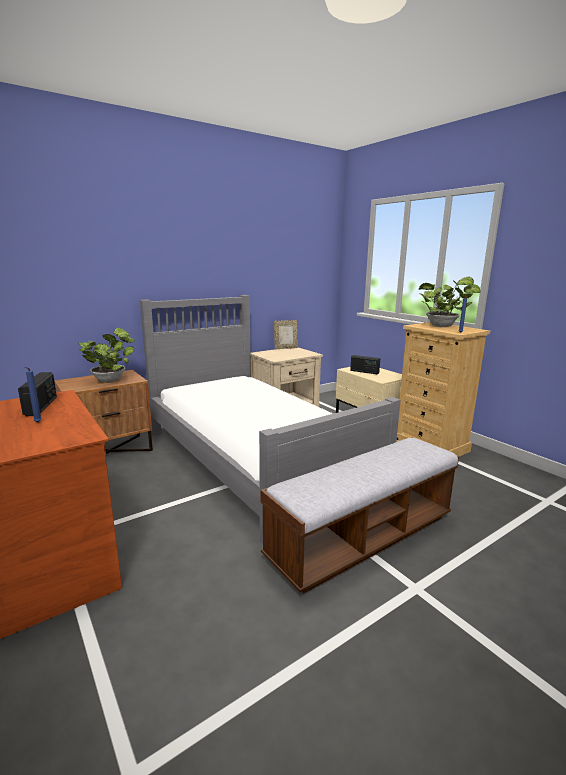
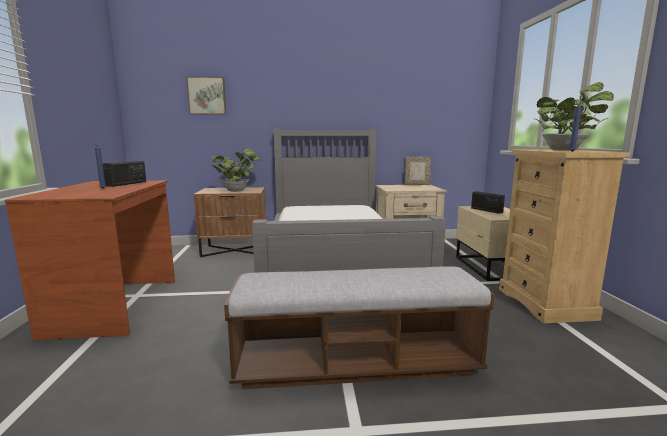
camera: 30 degrees right, 5 degrees down
(47, 261) = (207, 96): none -> picture

